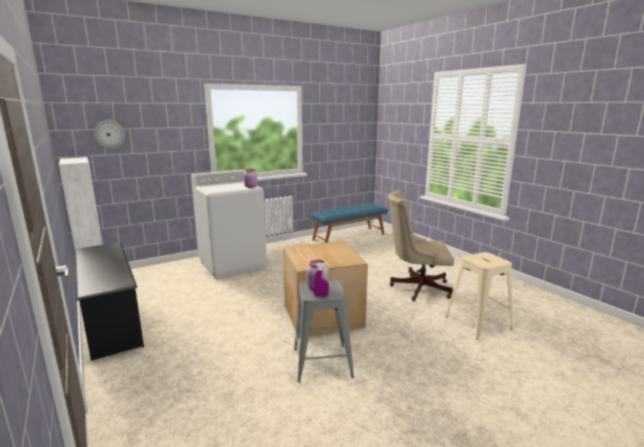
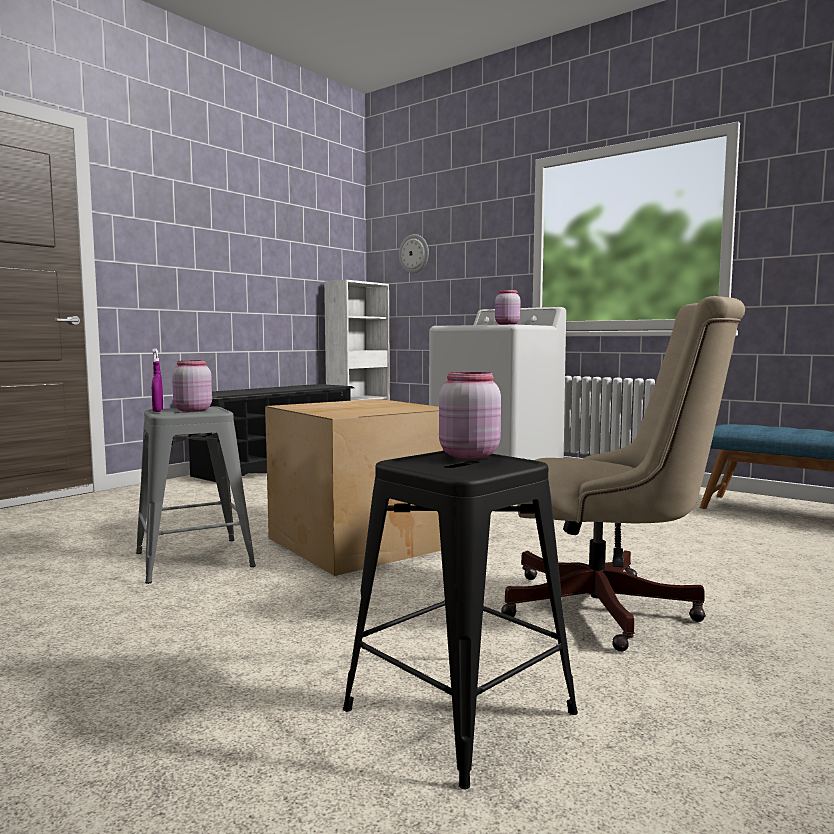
camera: 70 degrees right, 10 degrees down
(416, 287) = (611, 610): beige office chair -> beige office chair turned 120 degrees clockwise
(475, 257) = (467, 455): none -> pink jar
(478, 323) = (459, 711): beige stool -> black stool

